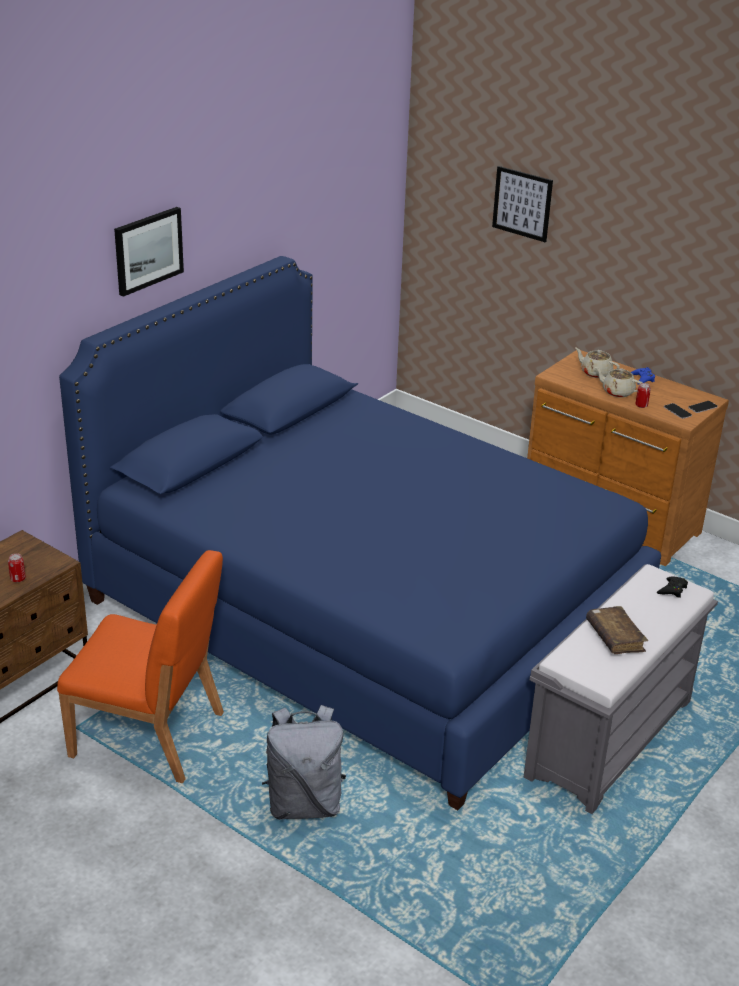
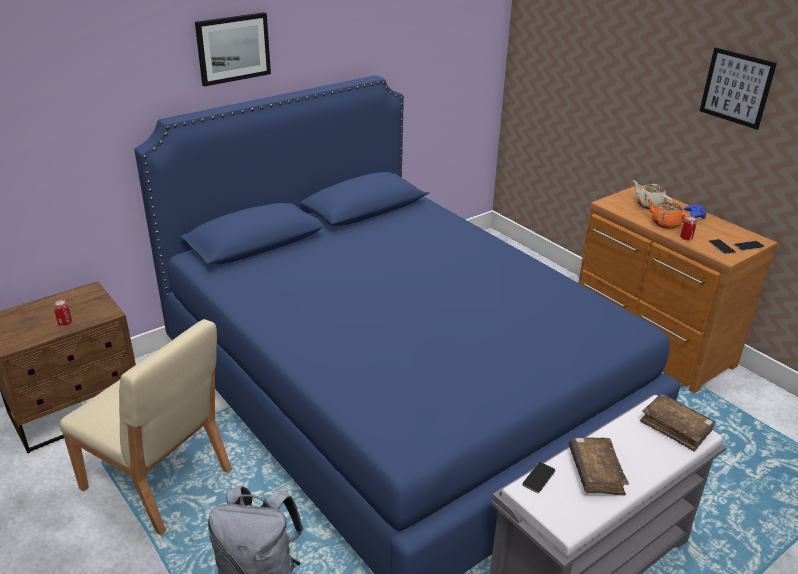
camera: 15 degrees right, 0 degrees up
(149, 735) = (158, 481): orange chair -> beige chair
(522, 203) = (601, 47): picture -> picture (736, 88)
(568, 650) = (538, 478): none -> phone
(617, 392) = (665, 223): beige teapot -> orange teapot
(672, 590) = (675, 427): black game controller -> brown book

